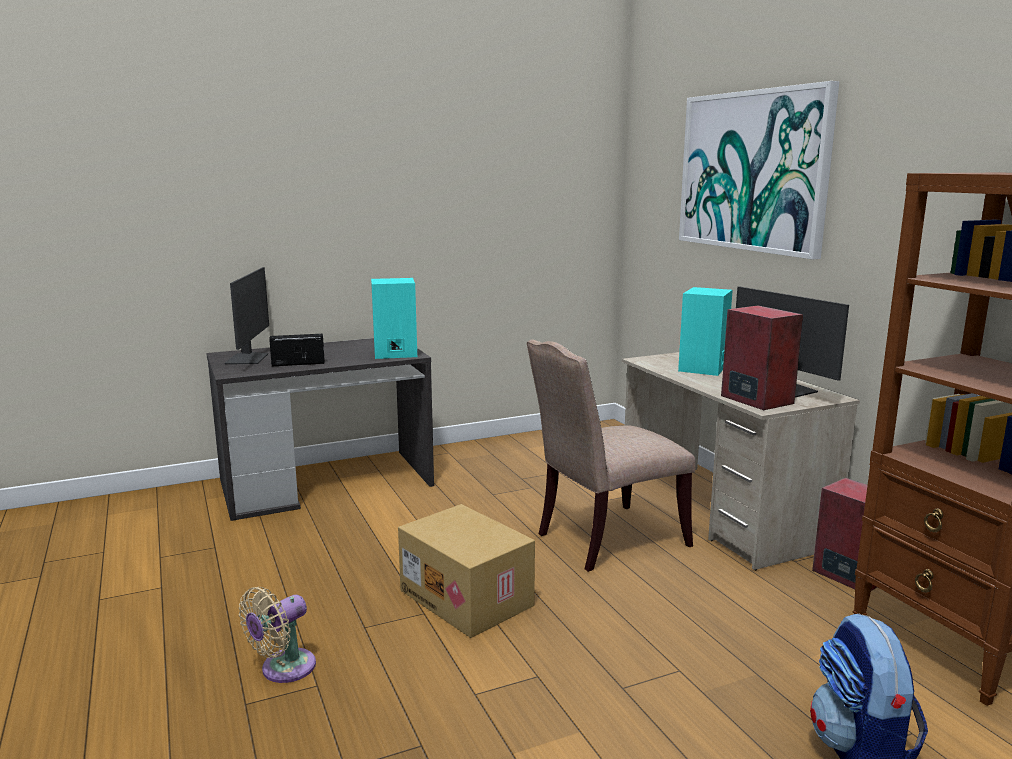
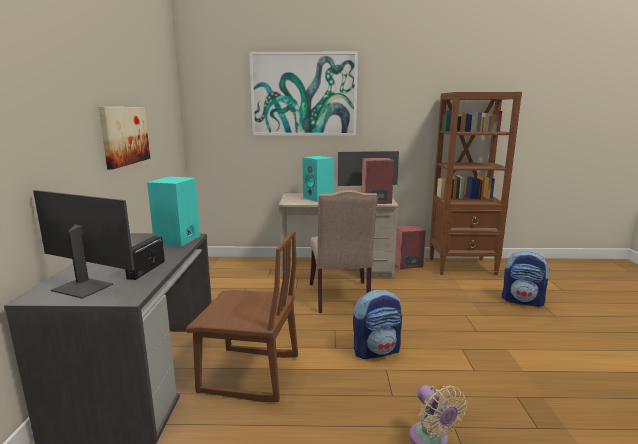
camera: 65 degrees left, 0 degrees up
(356, 530) = (249, 375): none -> brown chair
(439, 225) = (124, 135): none -> picture
(468, 598) = (377, 351): cardboard box -> backpack

